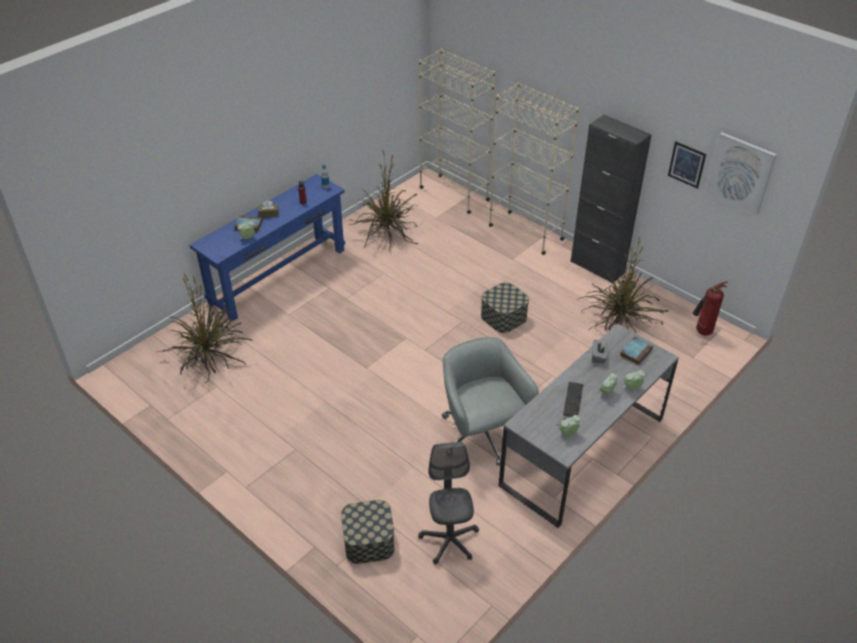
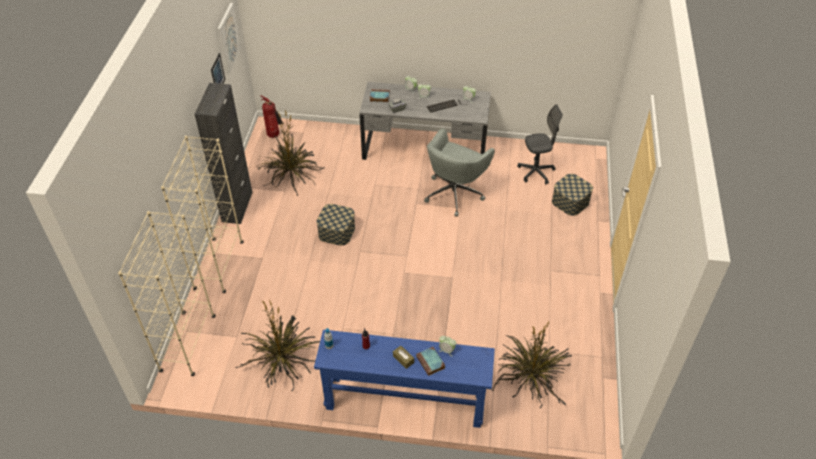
camera: 125 degrees left, 5 degrees up
(449, 540) = (536, 172): grey office chair -> grey office chair turned 150 degrees counterclockwise

